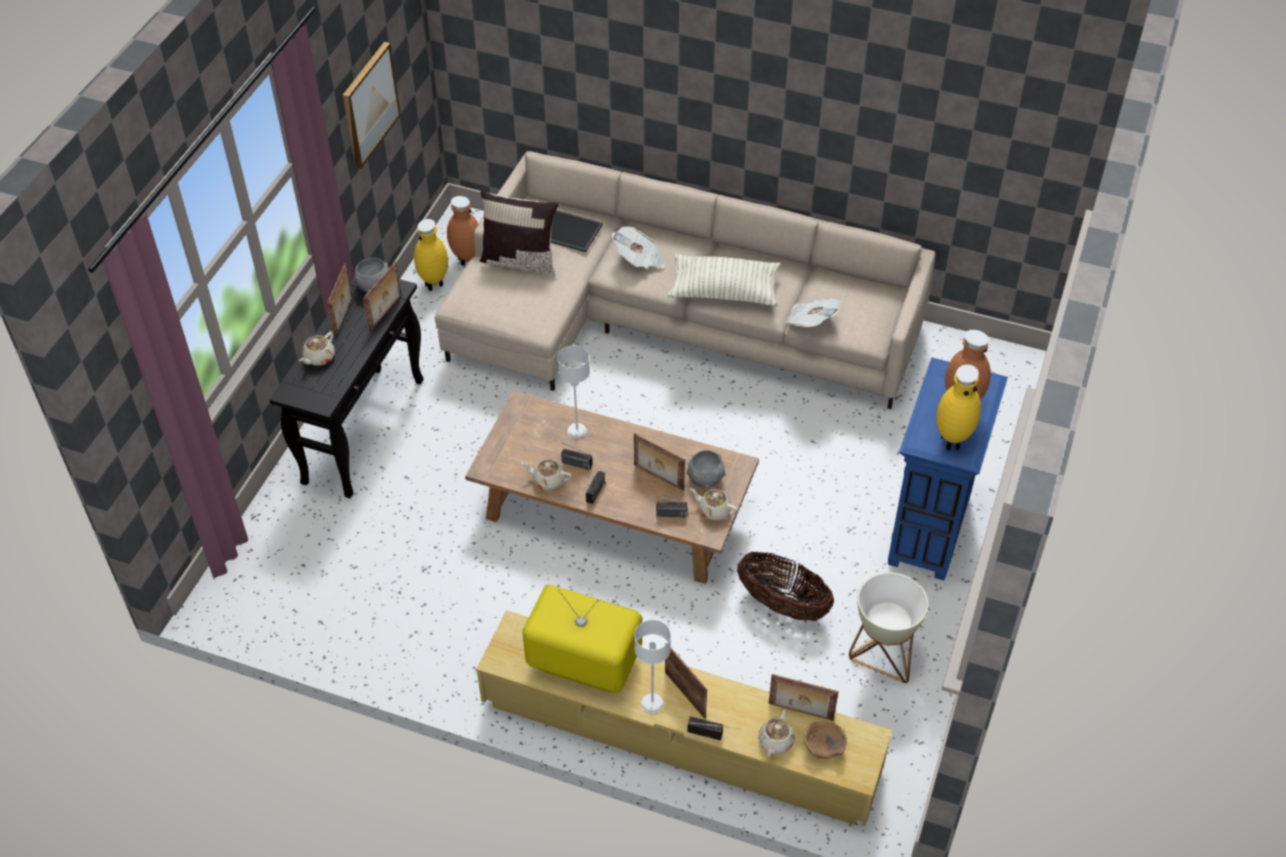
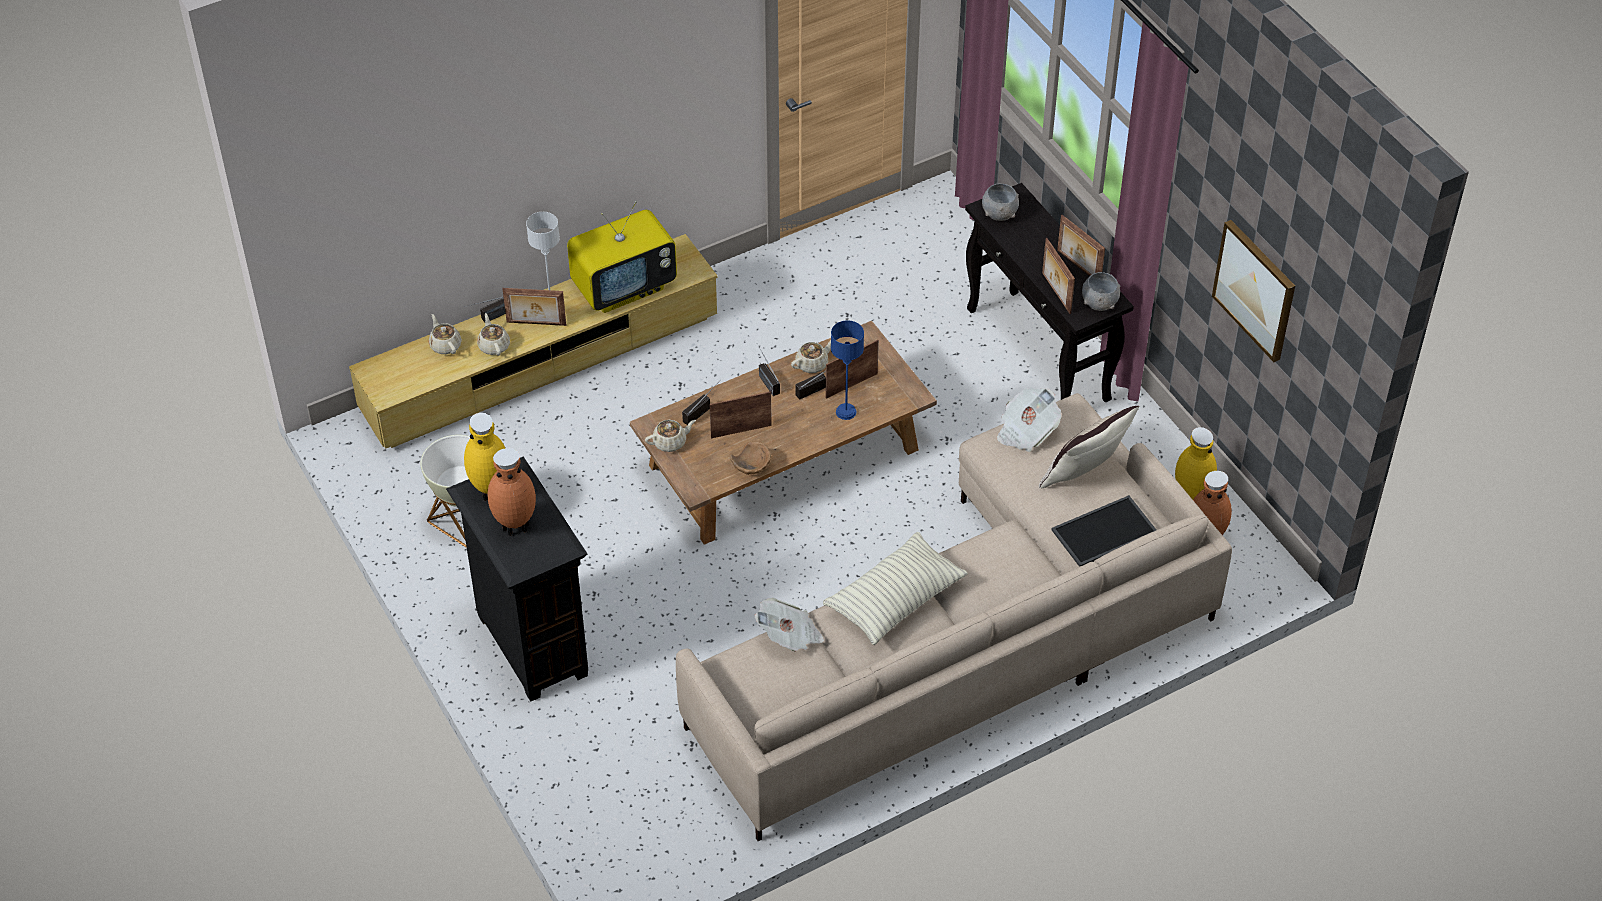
camera: 130 degrees right, 0 degrees up
(319, 358) = (1041, 230): beige teapot -> beige teapot (494, 345)
(576, 431) = (846, 411): grey table lamp -> blue table lamp
(639, 260) = (1002, 565): newspaper -> newspaper (1026, 431)
(706, 479) = (706, 458): grey bowl -> grey bowl (999, 214)
(782, 604) = (577, 499): basket -> none
(800, 712) = (449, 373): picture frame -> picture frame (851, 385)
(824, 747) = (411, 367): brown bowl -> brown bowl (751, 468)
(930, 533) = (530, 645): blue cabinet -> black cabinet

